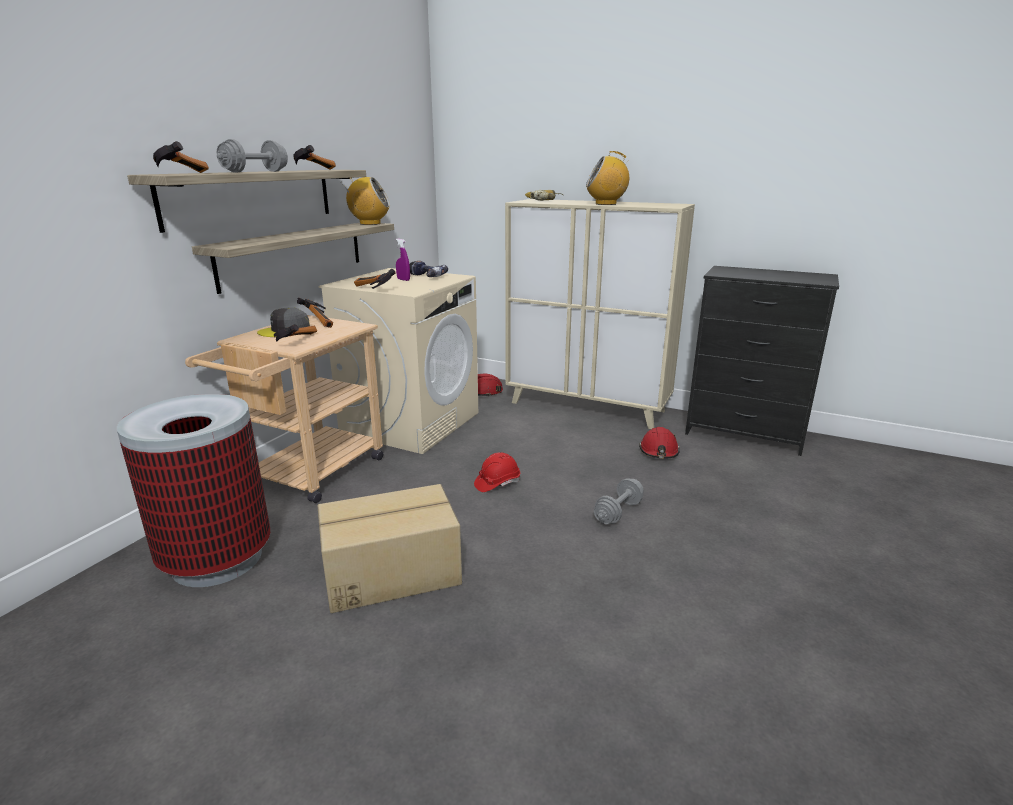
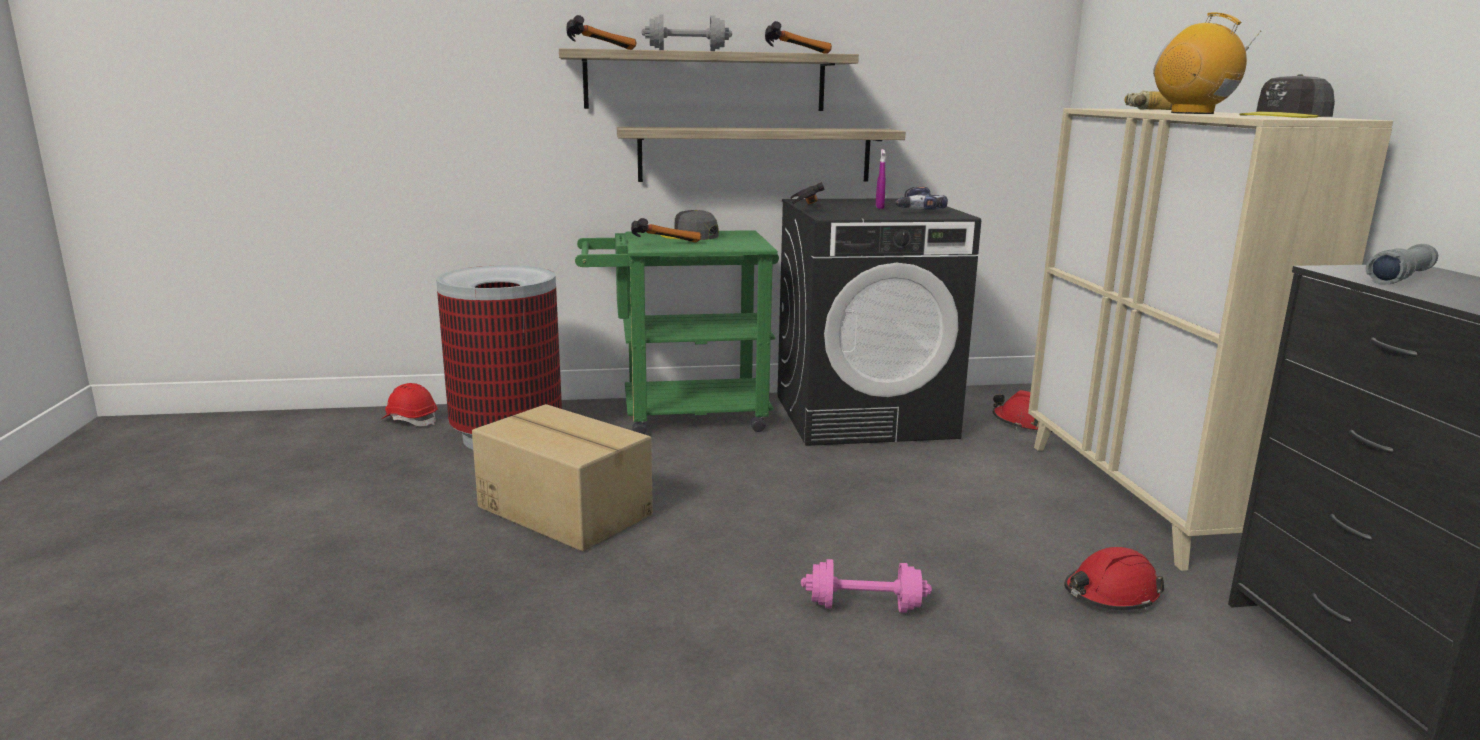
camera: 55 degrees right, 5 degrees down
(308, 475) = (679, 415): beige cart -> green cart
(322, 322) = (741, 237): hammer -> none
(369, 223) = (877, 129): radio -> none
(411, 422) = (864, 416): beige washing machine -> black washing machine
(497, 483) = (810, 505): red hard hat -> red hard hat (410, 420)
(618, 512) = (864, 606): grey dumbbell -> pink dumbbell
(653, 204) = (1286, 116): none -> grey cap
(740, 273) = (1400, 278): none -> grey flashlight

